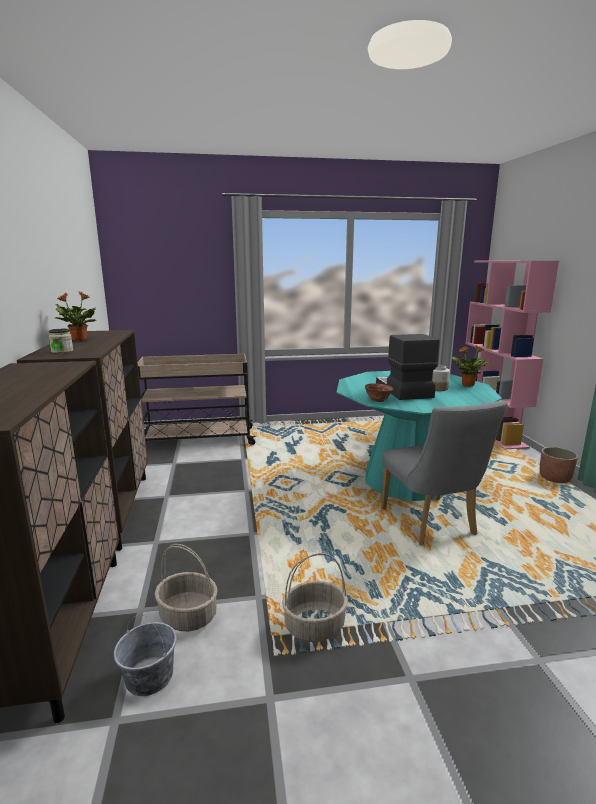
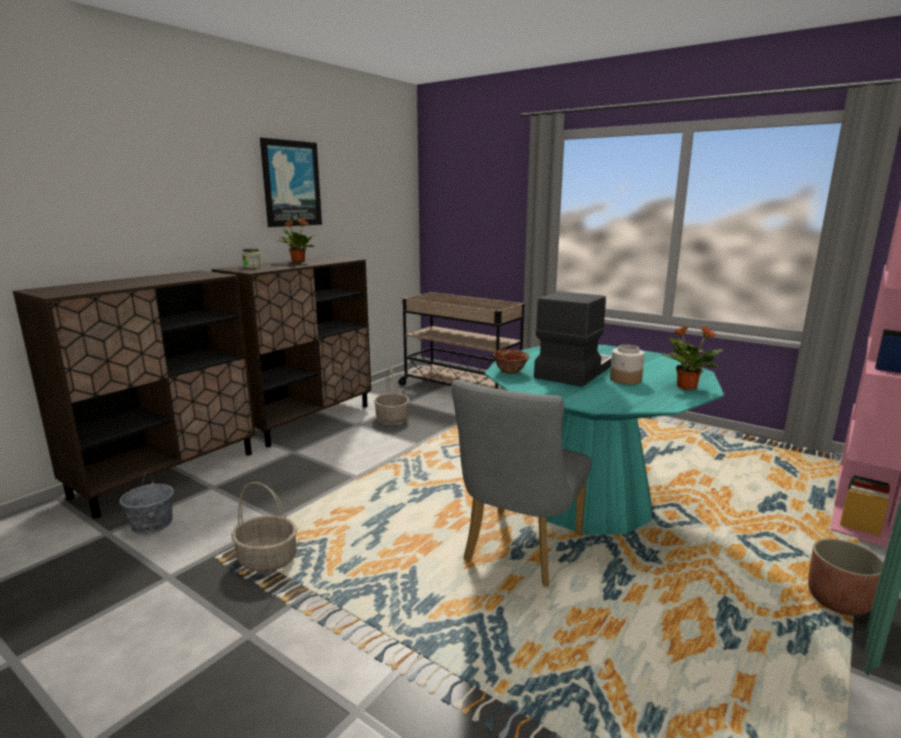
camera: 45 degrees right, 0 degrees up
(44, 251) = (291, 184): none -> picture
(189, 616) = (224, 505): basket -> basket (392, 418)

